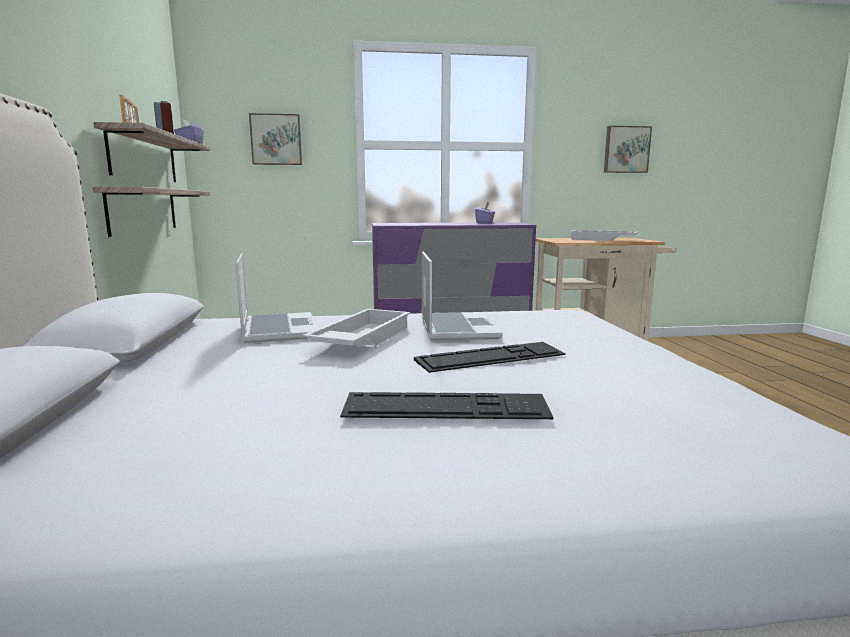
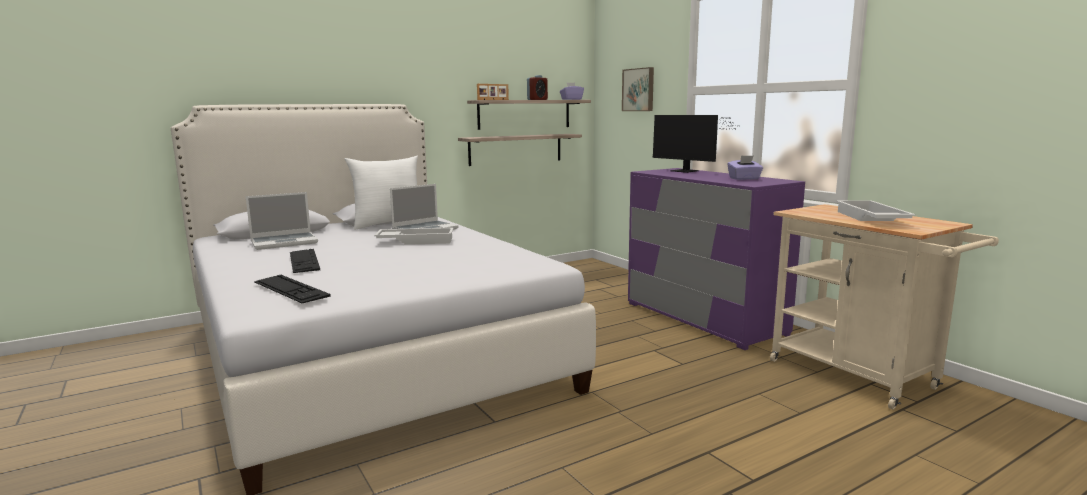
camera: 65 degrees right, 0 degrees up
(175, 342) = (389, 224): none -> white pillow
(407, 223) = (687, 171): none -> monitor
(456, 328) = (458, 250): laptop -> laptop (285, 242)
(491, 357) = (390, 260): keyboard -> keyboard (290, 289)
(626, 149) = (1012, 80): picture -> none

